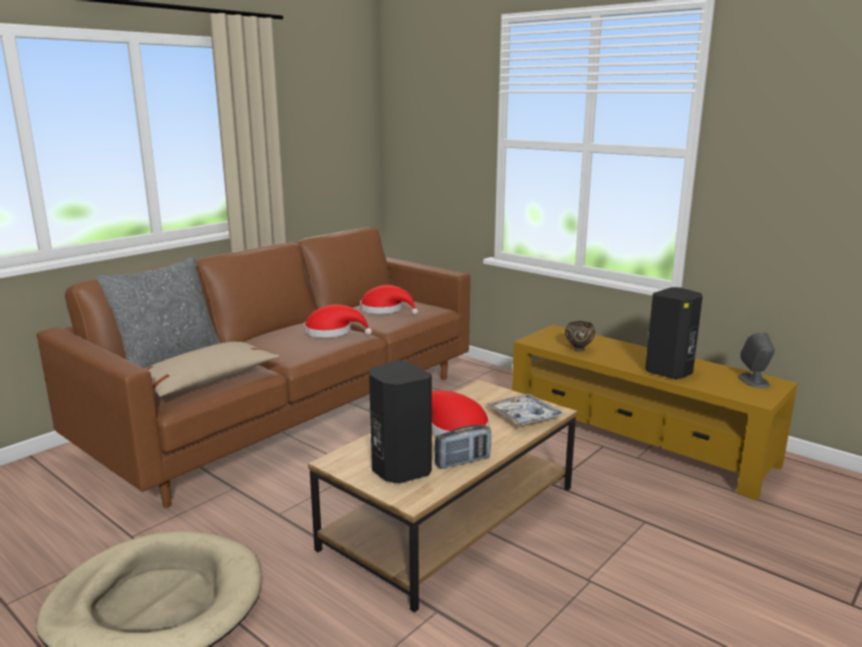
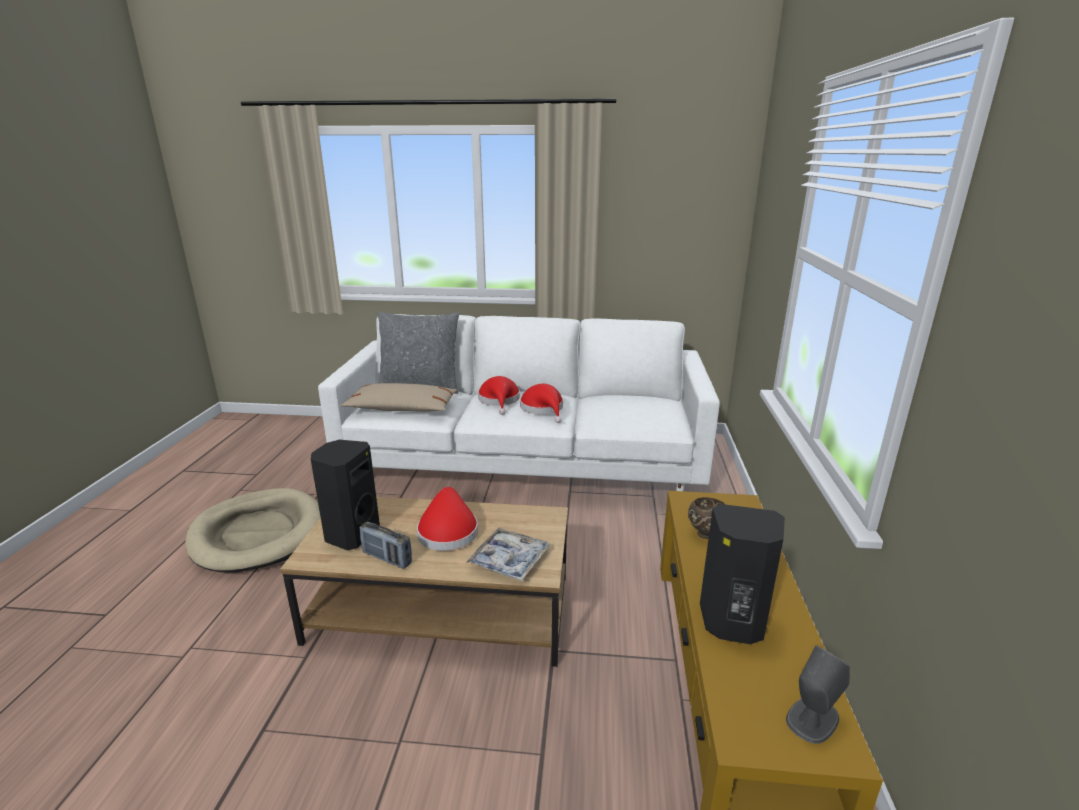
camera: 55 degrees right, 5 degrees up
(292, 413) = (524, 465): brown sofa -> white sofa
(385, 310) = (626, 407): red hat -> red hat (499, 400)

